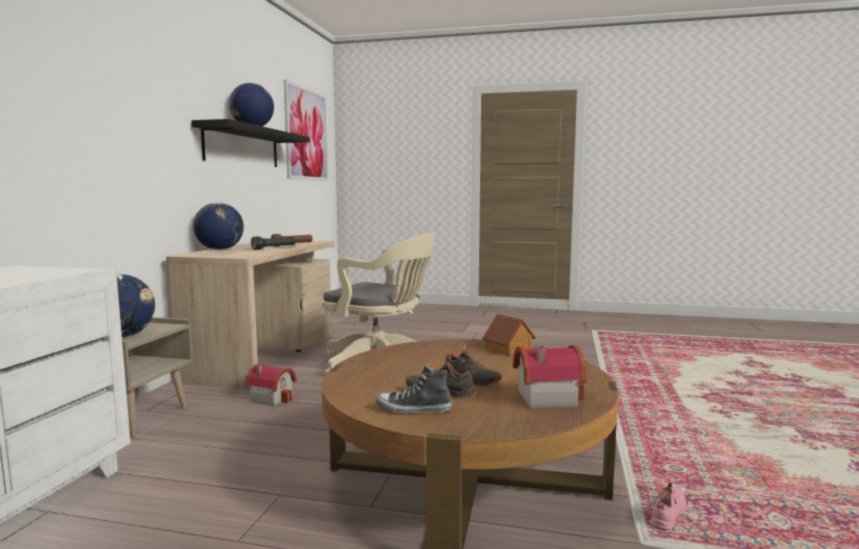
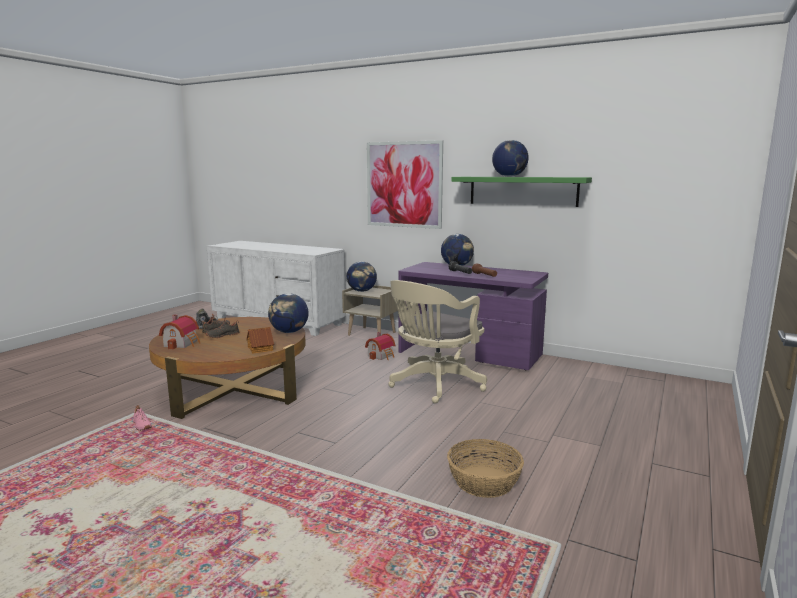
camera: 105 degrees right, 5 degrees up
(242, 147) = (522, 191): black shelf -> green shelf
(265, 357) = (470, 353): beige desk -> purple desk
(307, 134) = (660, 168): picture -> picture (404, 184)
(417, 348) = (289, 332): none -> globe
(552, 343) = (484, 481): none -> basket

